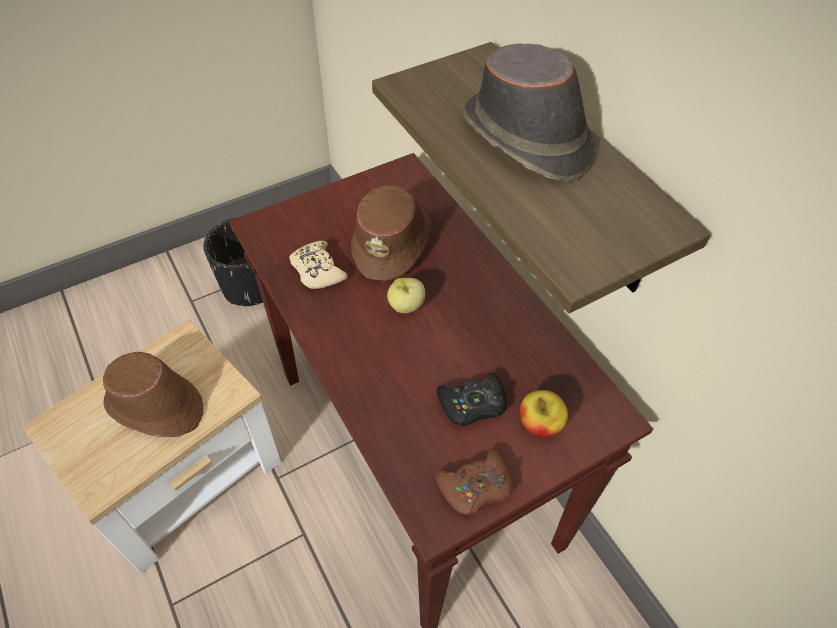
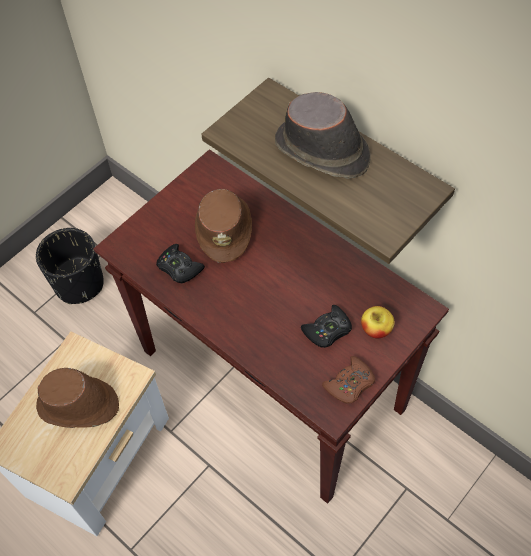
camera: 15 degrees left, 5 degrees up
(317, 271) = (179, 268): beige game controller -> black game controller
(406, 306) = (254, 275): apple -> none

